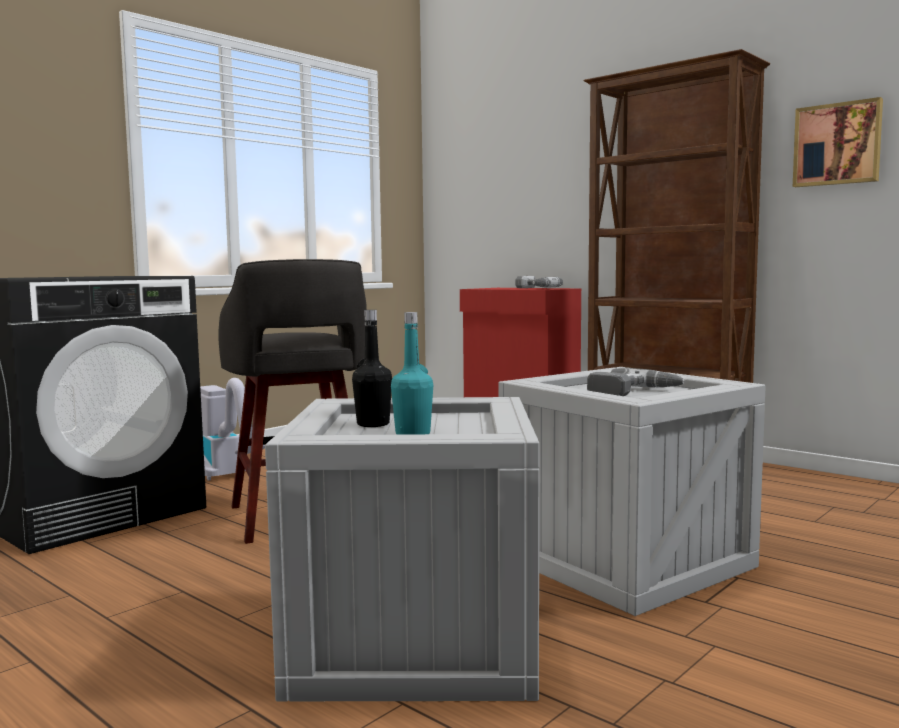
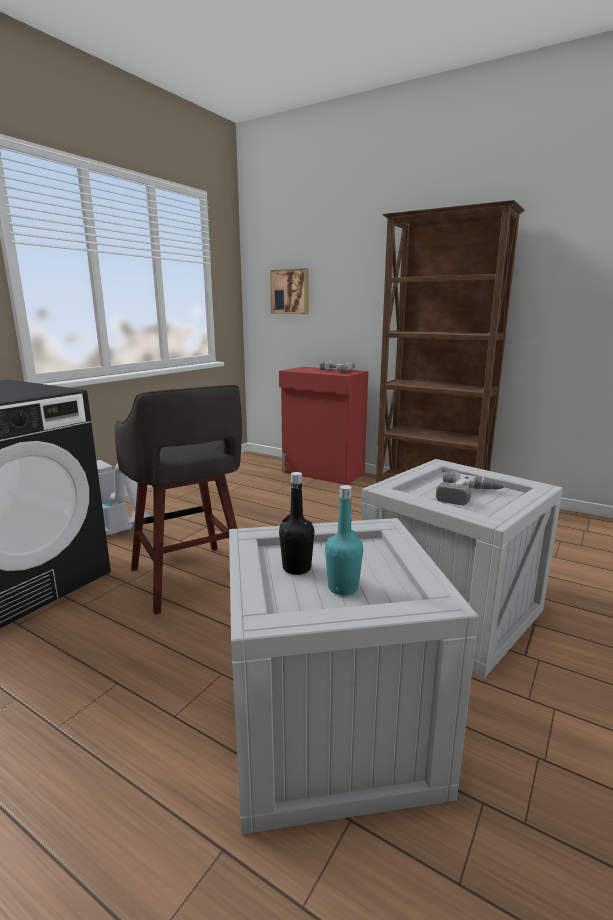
camera: 10 degrees left, 10 degrees up
(837, 144) = (569, 277): picture -> picture (290, 292)

